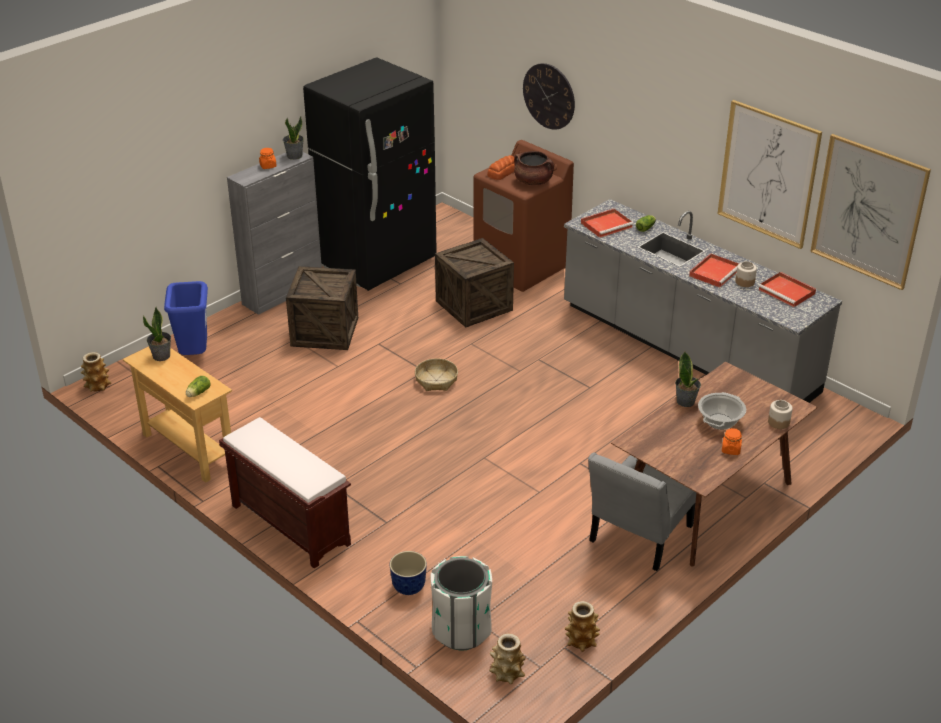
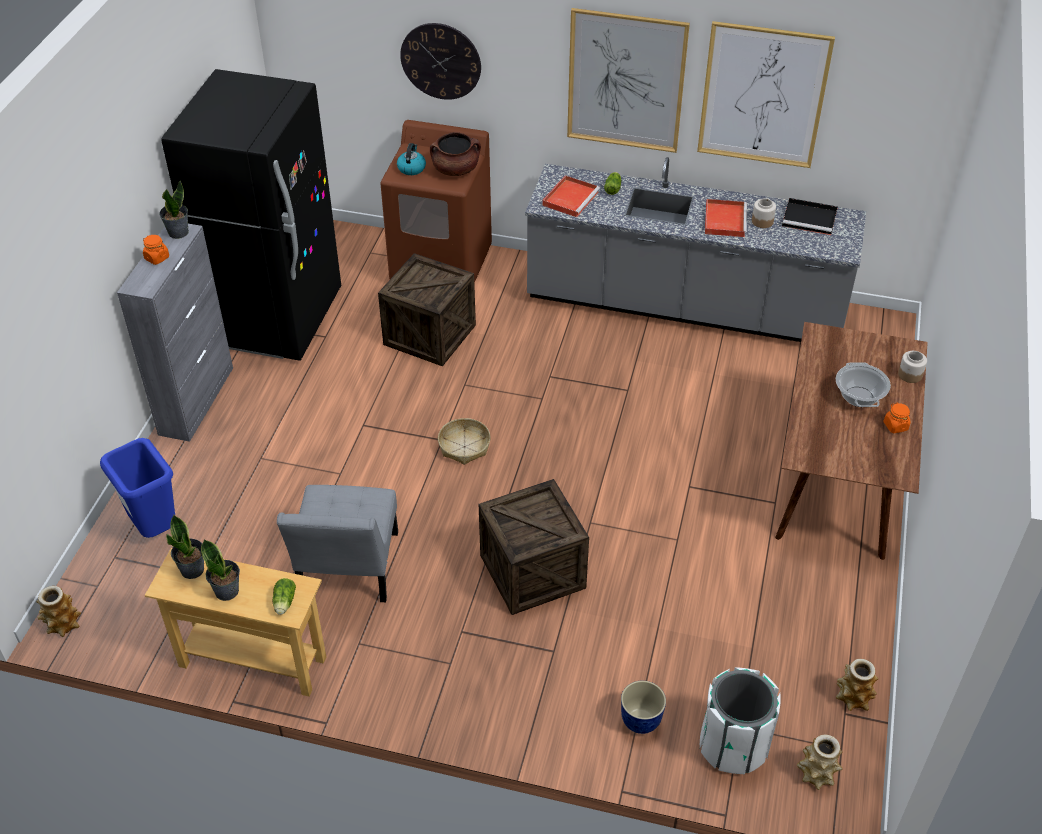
camera: 30 degrees left, 10 degrees up
(289, 524) = (450, 706): brown bench -> none
(324, 331) = (288, 433): crate -> crate (532, 571)
(502, 172) = (411, 168): bread -> kettle
(637, 537) = (810, 549): grey chair -> grey chair (347, 570)
(686, 401) = (808, 386): potted plant -> potted plant (227, 590)
(787, 292) = (810, 219): red tray -> black tray
(868, 211) = (896, 112): picture -> picture (626, 81)

